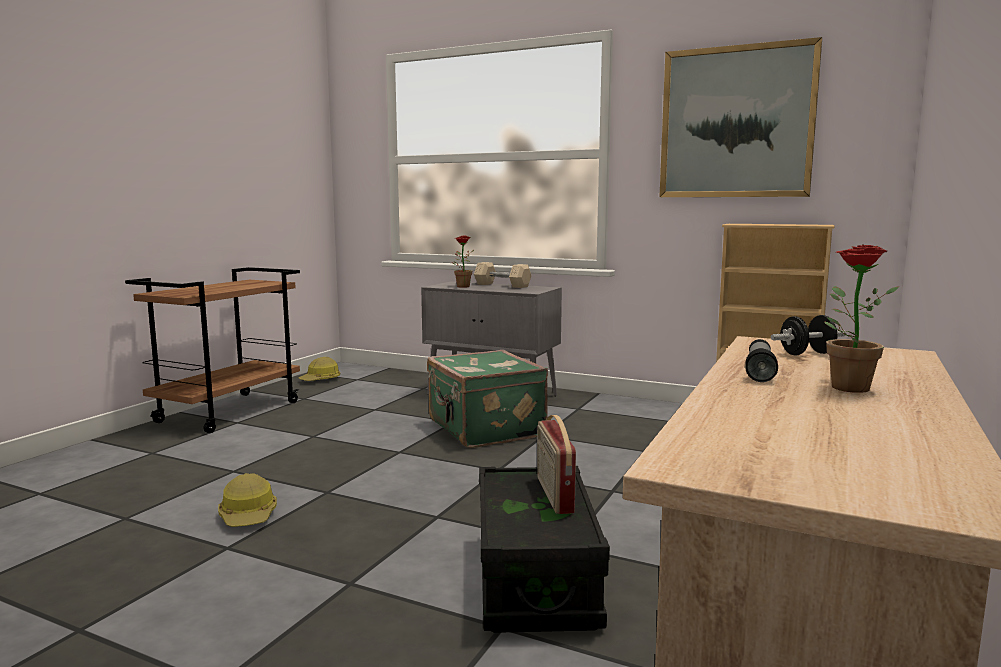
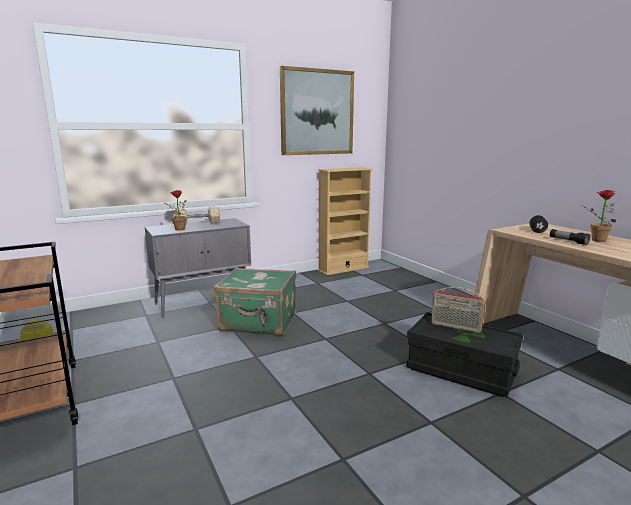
camera: 55 degrees left, 5 degrees up
(249, 516) = (297, 439): hard hat -> none

